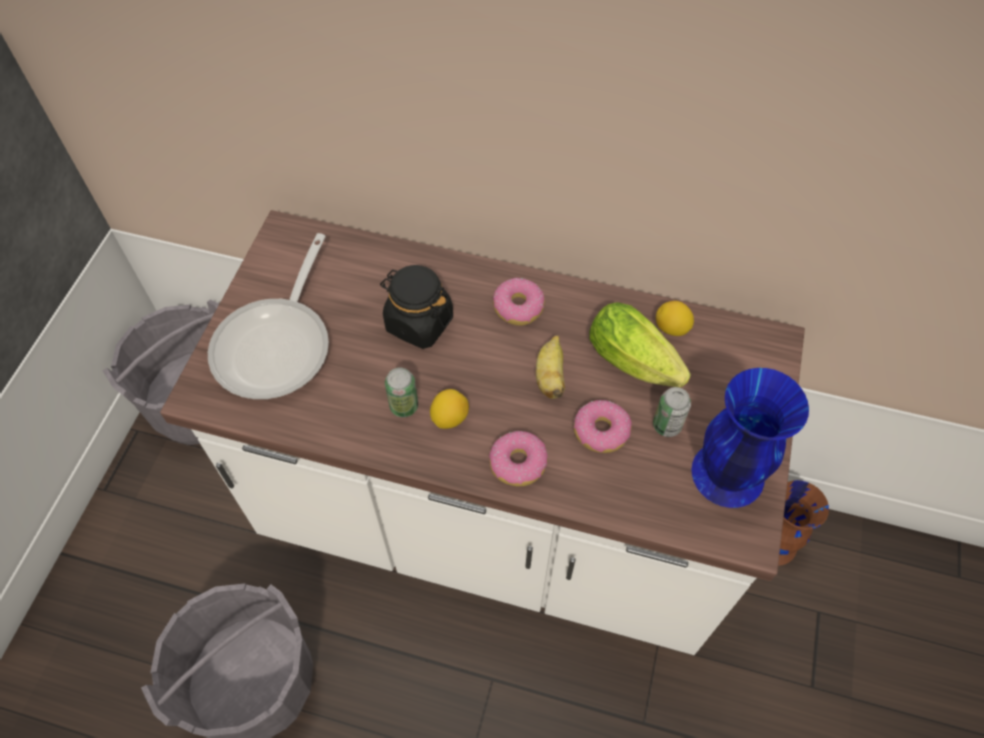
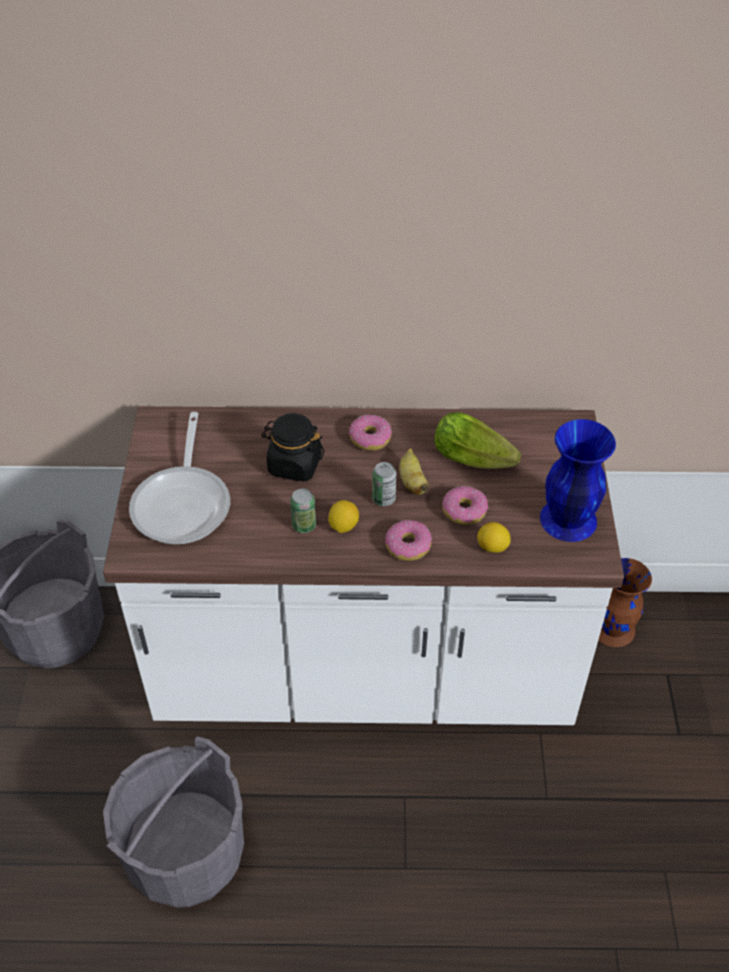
camera: 15 degrees left, 10 degrees down
(667, 425) = (512, 496): can -> can (383, 499)
(671, 328) = (494, 430): lemon -> lemon (492, 547)

